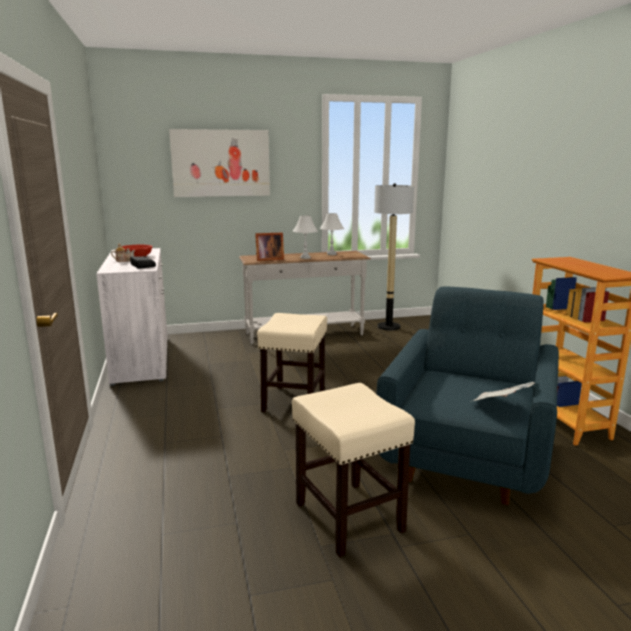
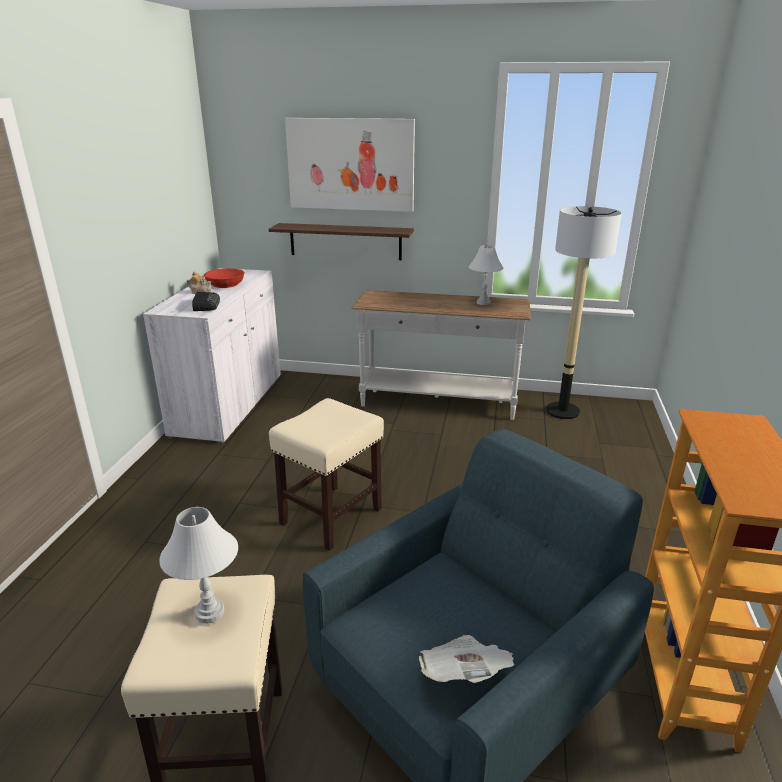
camera: 25 degrees right, 10 degrees up
(217, 221) = (345, 241): none -> shelf
(268, 259) = (388, 303): picture frame -> none
(305, 258) = (439, 306): white table lamp -> white table lamp (210, 612)

